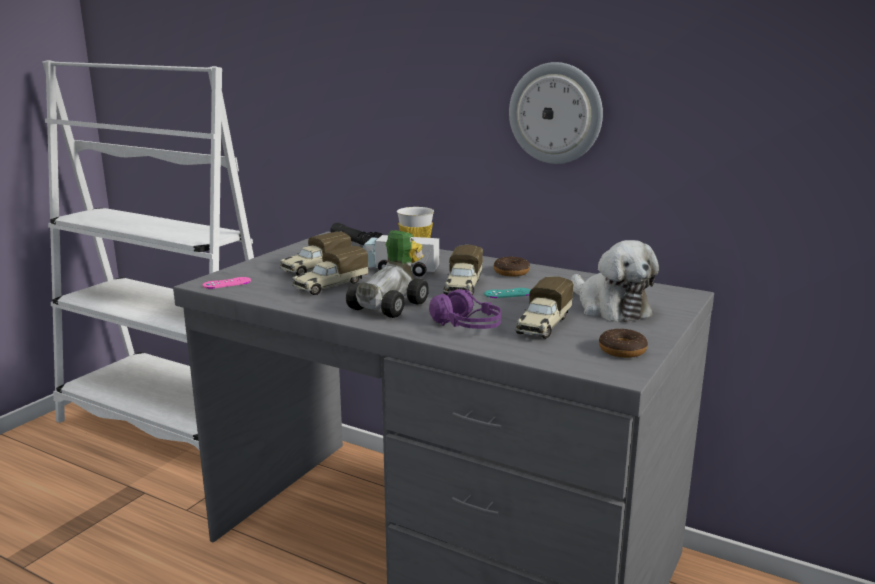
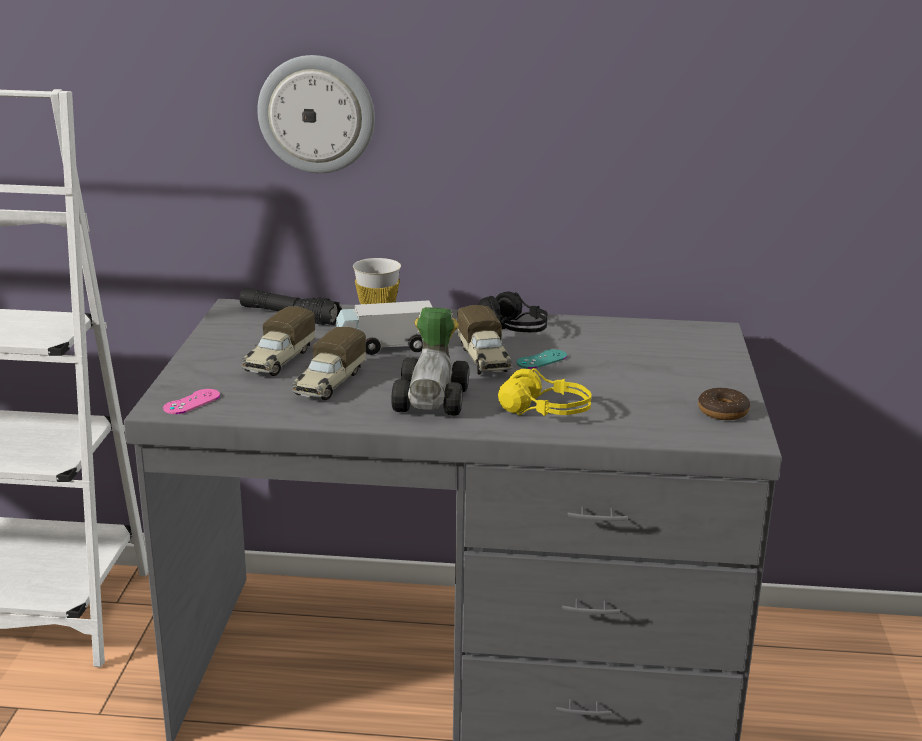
camera: 25 degrees left, 5 degrees up
(467, 326) = (546, 411): purple headphones -> yellow headphones
(511, 272) = (514, 329): donut -> black headphones
(543, 326) = (620, 396): toy truck -> none
(556, 113) = (546, 133): wall clock -> wall clock (316, 114)
(610, 307) = (661, 360): plush toy -> none

